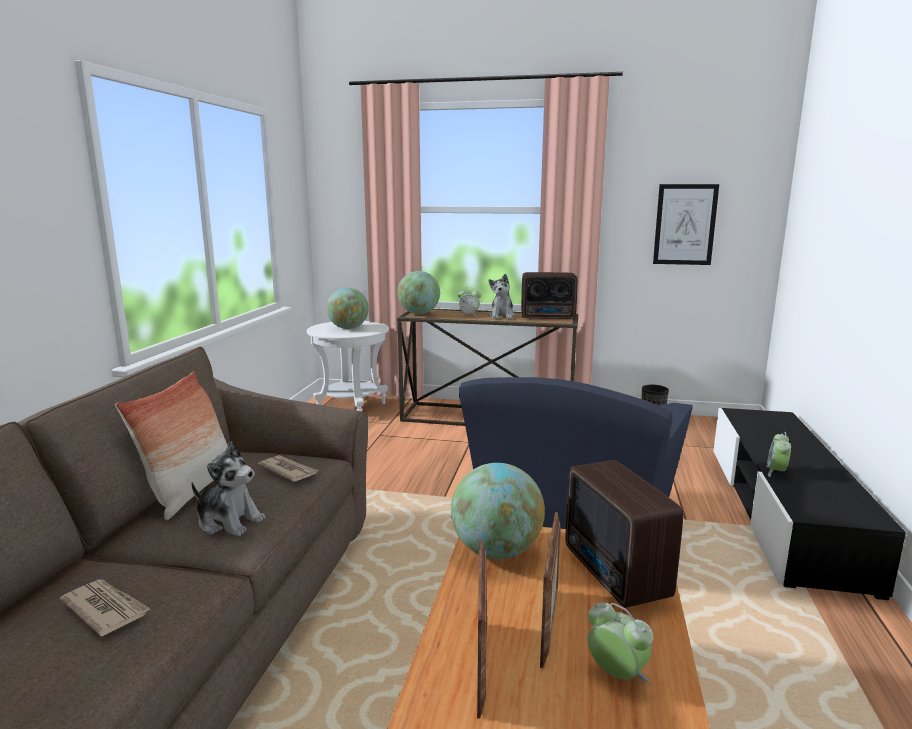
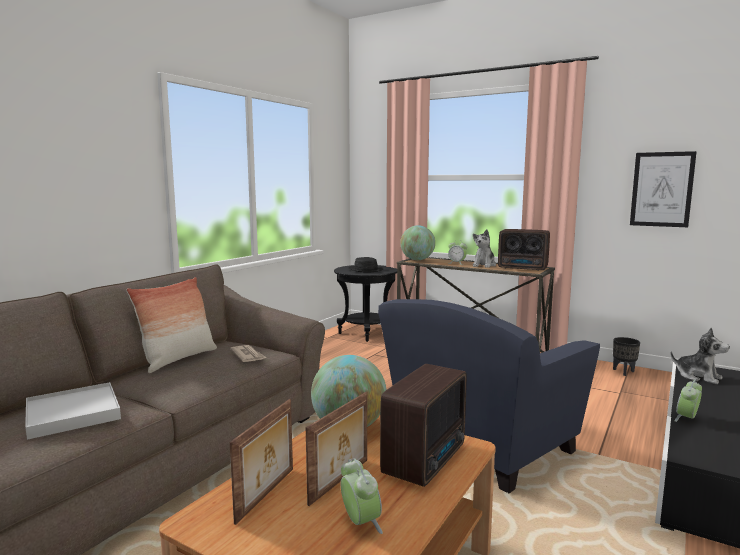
camera: 20 degrees right, 5 degrees down
(106, 609) = (72, 413): newspaper -> white tray
(229, 521) = (184, 379): plush toy -> plush toy (698, 377)
(348, 328) = (366, 269): globe -> black hat
(352, 407) = (366, 333): white side table -> black side table
(615, 574) = (427, 459): radio -> radio turned 150 degrees counterclockwise

